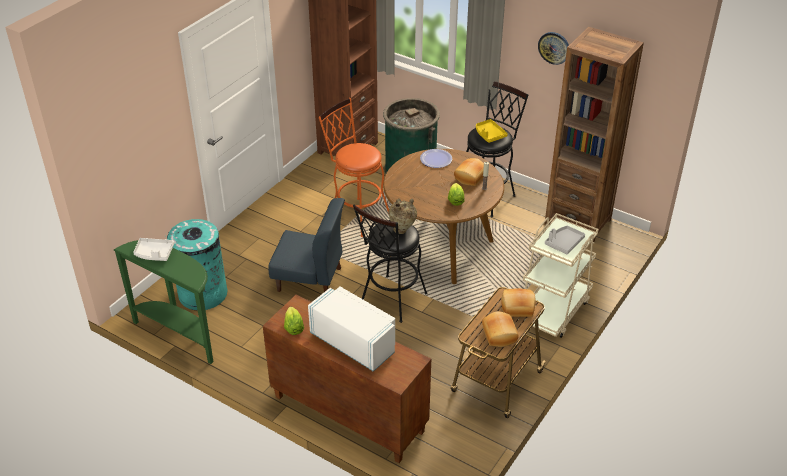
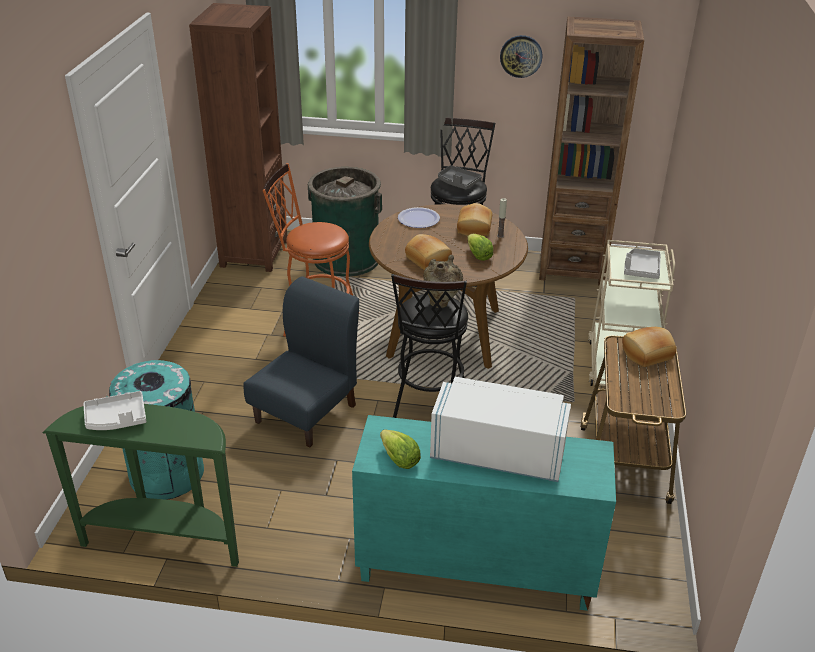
camera: 25 degrees left, 5 degrees down
(310, 279) = (307, 413): blue chair -> blue chair turned 45 degrees counterclockwise
(347, 414) = (474, 569): brown cabinet -> turquoise cabinet
(489, 135) = (458, 183): yellow tray -> grey tray
(500, 335) = (655, 390): bread -> bread (429, 259)

